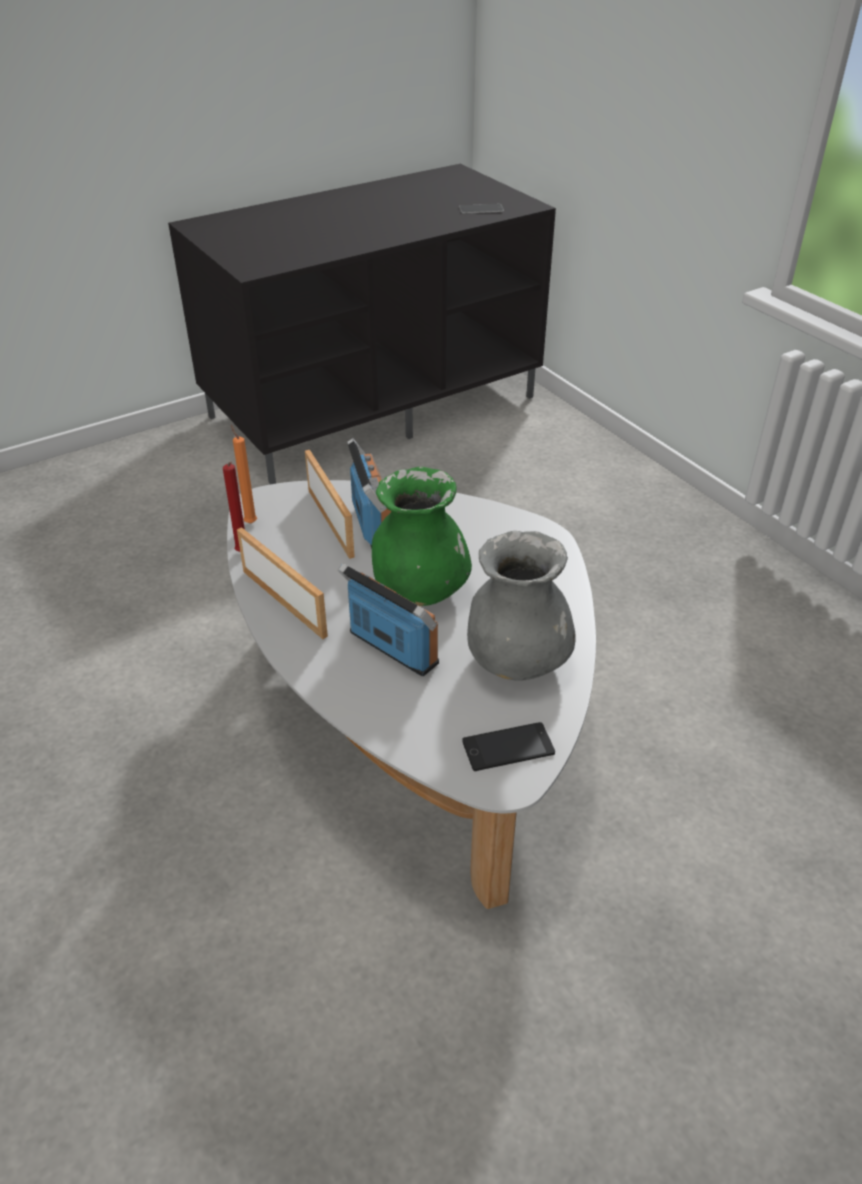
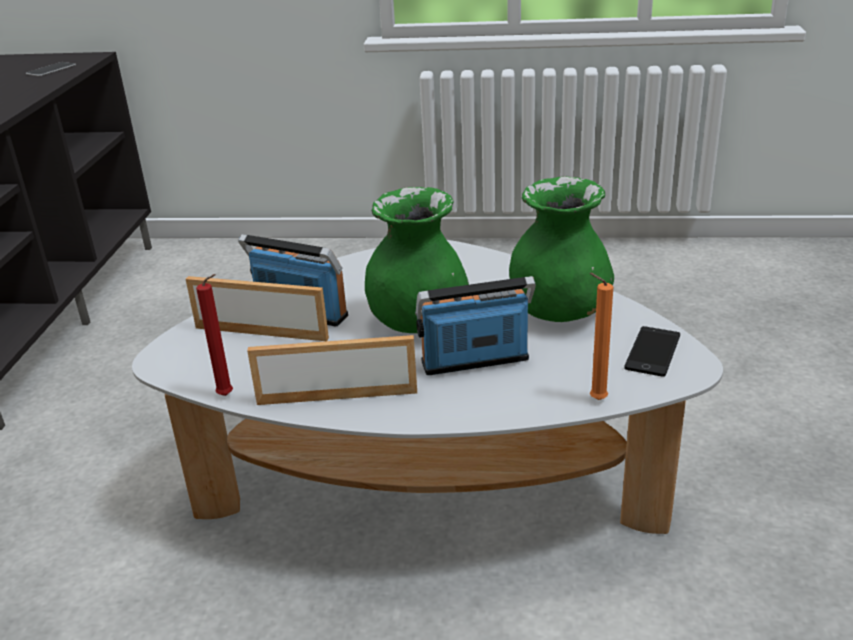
camera: 50 degrees left, 10 degrees down
(250, 522) = (186, 375): orange candle -> orange candle (595, 400)
(517, 660) = (559, 312): grey vase -> green vase

